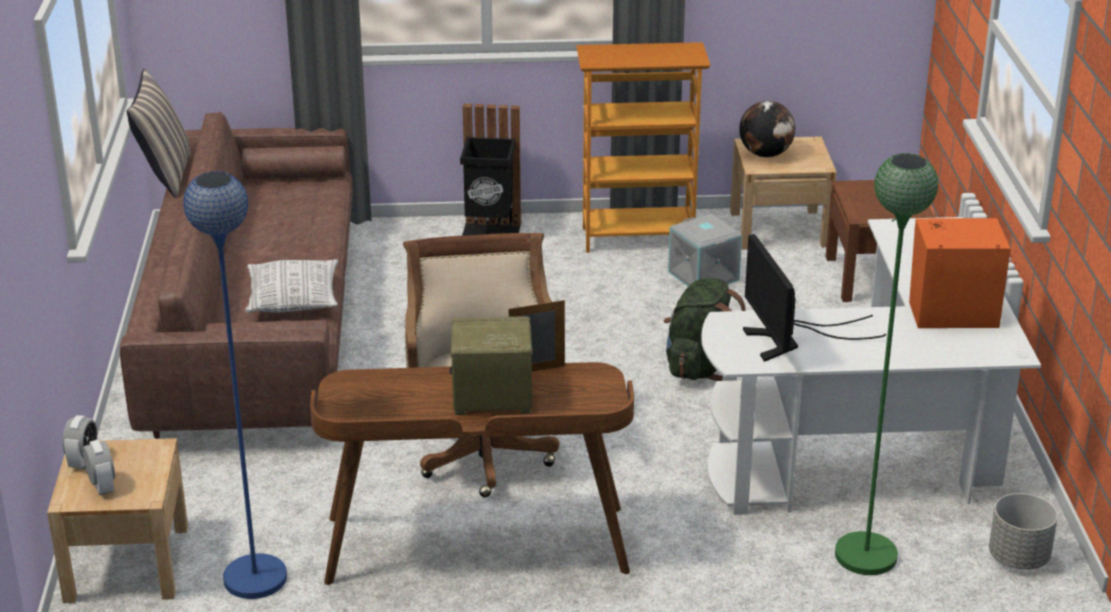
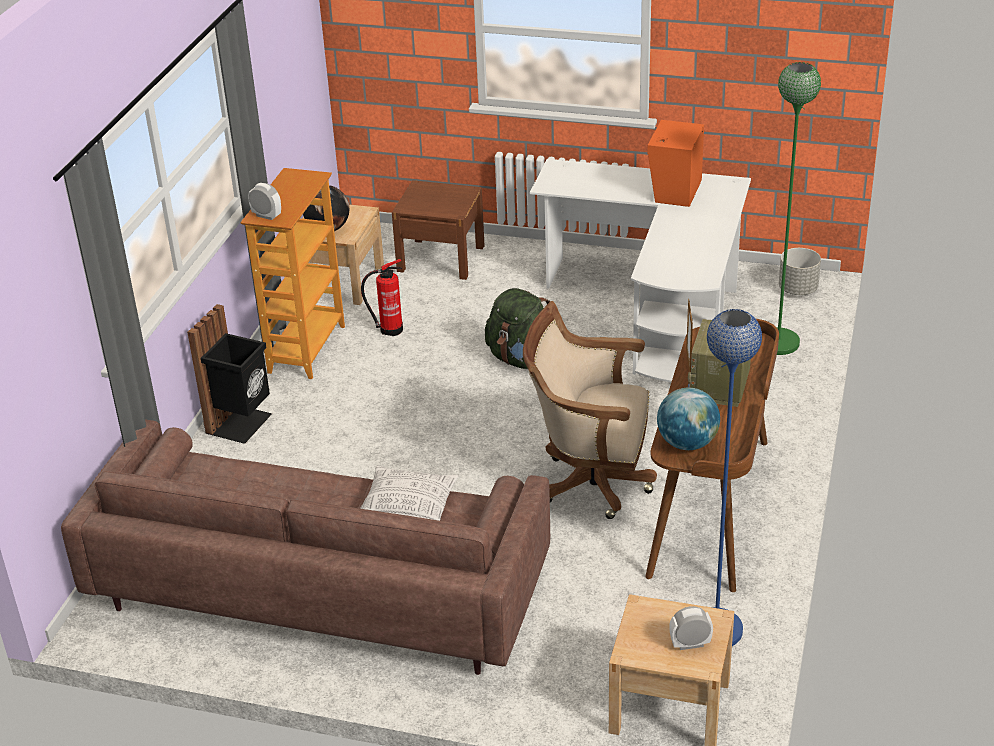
camera: 70 degrees left, 5 degrees up
(83, 461) = (646, 654): alarm clock -> alarm clock (266, 216)
(165, 175) = (162, 543): pillow -> none
(366, 390) = (687, 443): none -> globe
(704, 276) = (389, 330): grey storage box -> fire extinguisher
(790, 341) = (685, 254): monitor -> none

